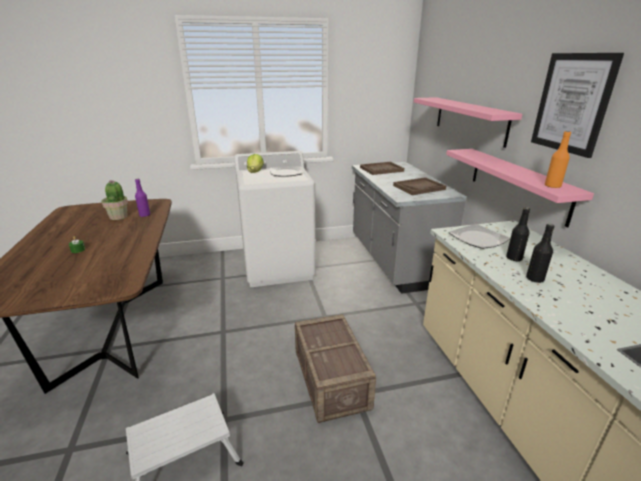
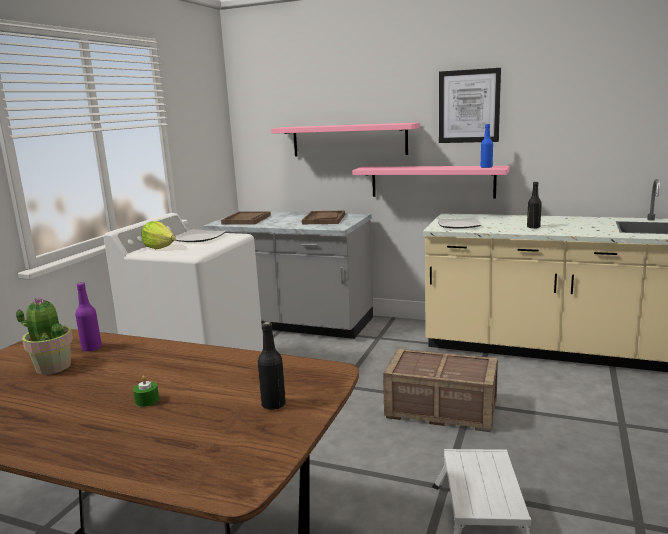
camera: 55 degrees left, 10 degrees down
(514, 258) = (500, 225): black bottle -> black bottle (273, 405)
(552, 186) = (486, 167): orange bottle -> blue bottle

